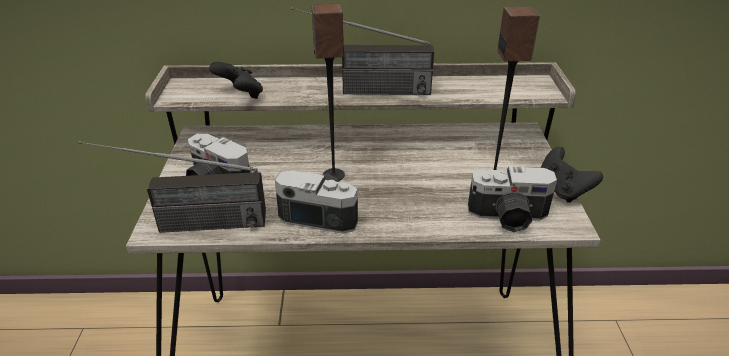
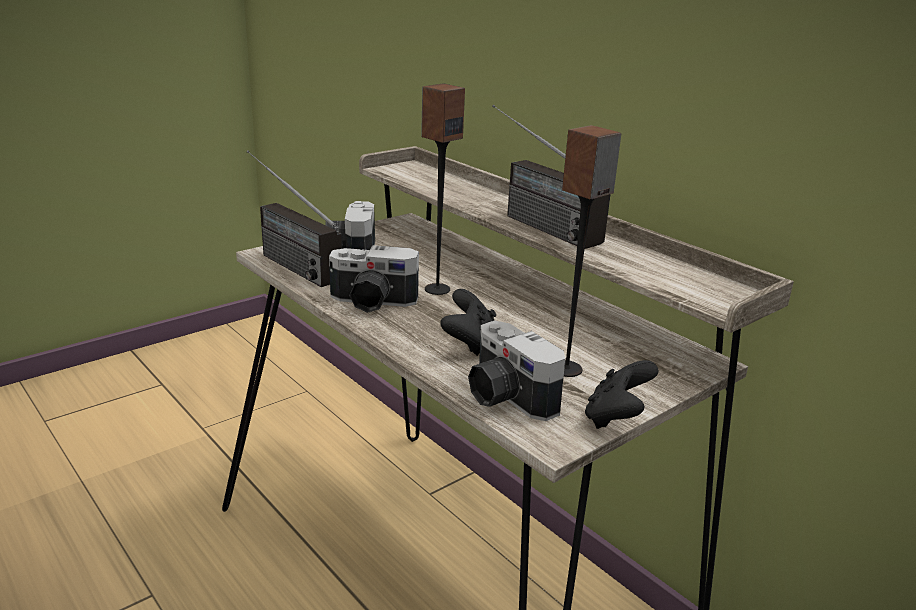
camera: 50 degrees right, 10 degrees down
(241, 95) = (430, 185): black game controller -> black game controller (469, 343)
(321, 213) = (372, 303): camera -> camera turned 120 degrees clockwise

